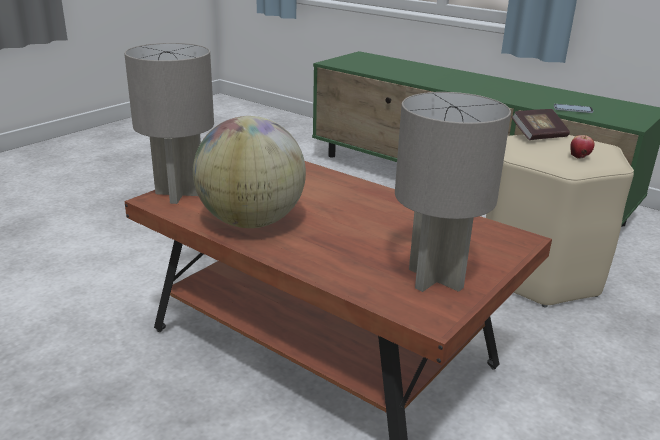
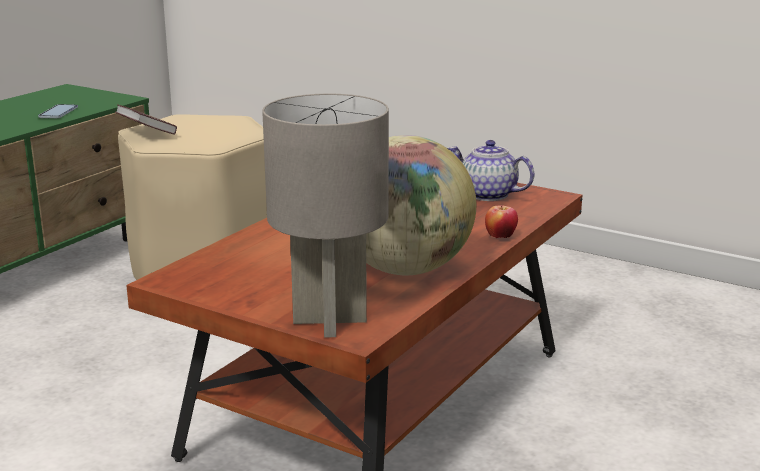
camera: 95 degrees left, 5 degrees down
(434, 278) = (487, 195): grey table lamp -> teapot
(579, 158) = (221, 125): apple -> apple (500, 237)

